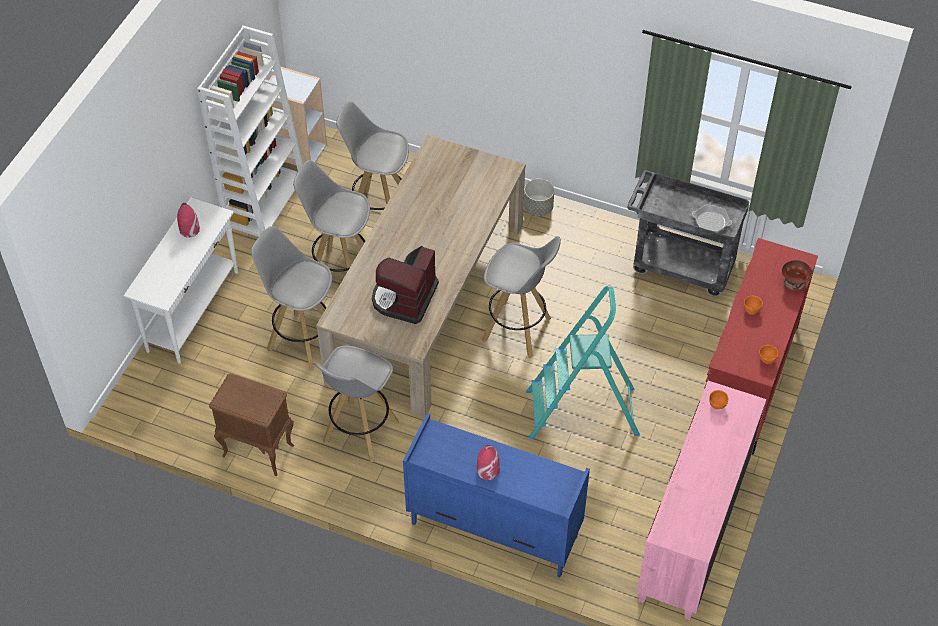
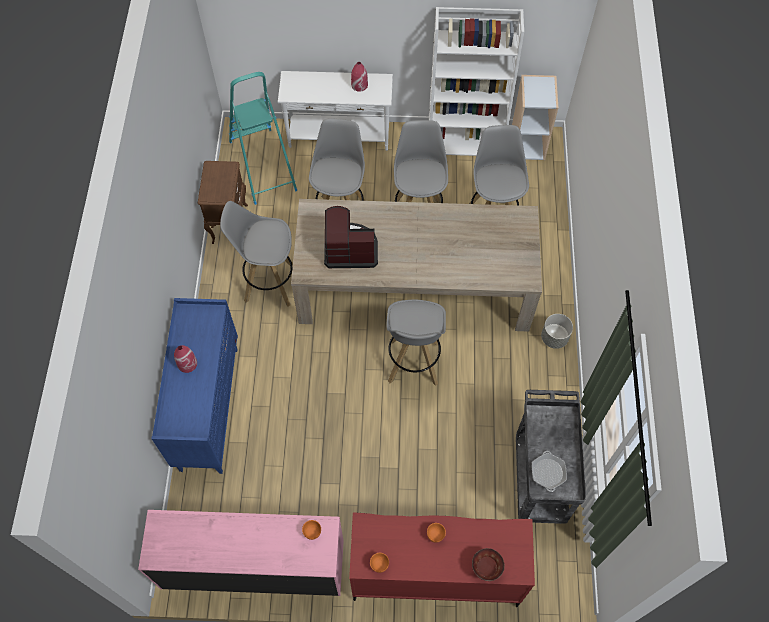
camera: 70 degrees right, 10 degrees up
(581, 413) = (346, 440): turquoise step ladder -> turquoise step ladder (262, 165)

